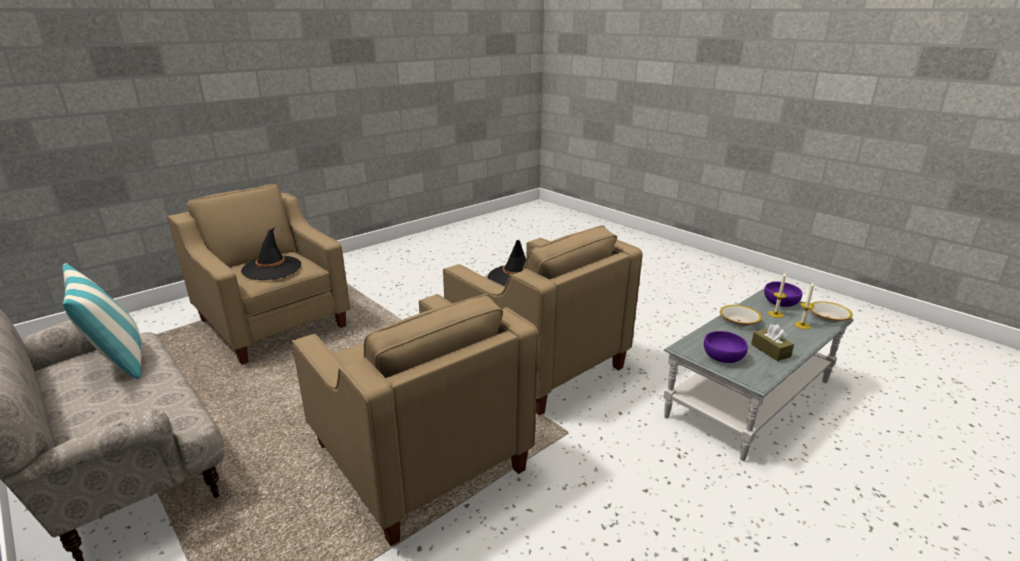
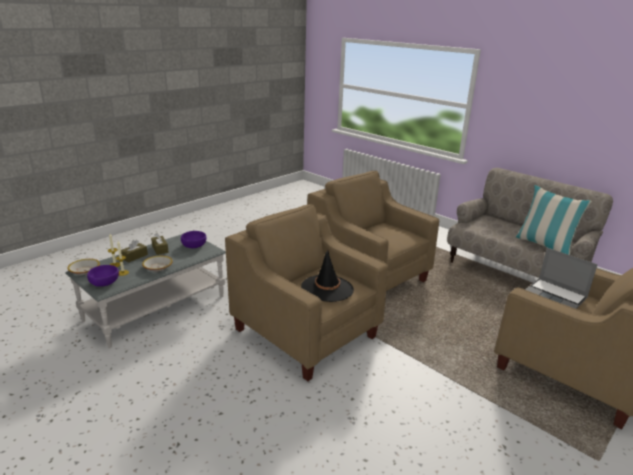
camera: 175 degrees right, 0 degrees up
(272, 268) = (556, 295): black hat -> laptop
(792, 337) = (134, 256): none -> brown tissue box

